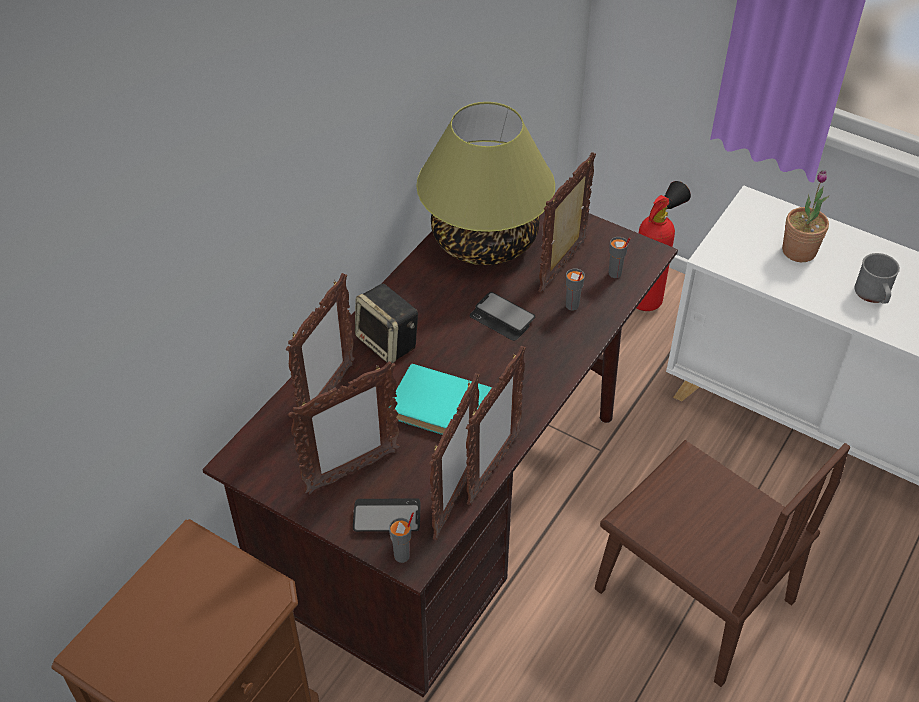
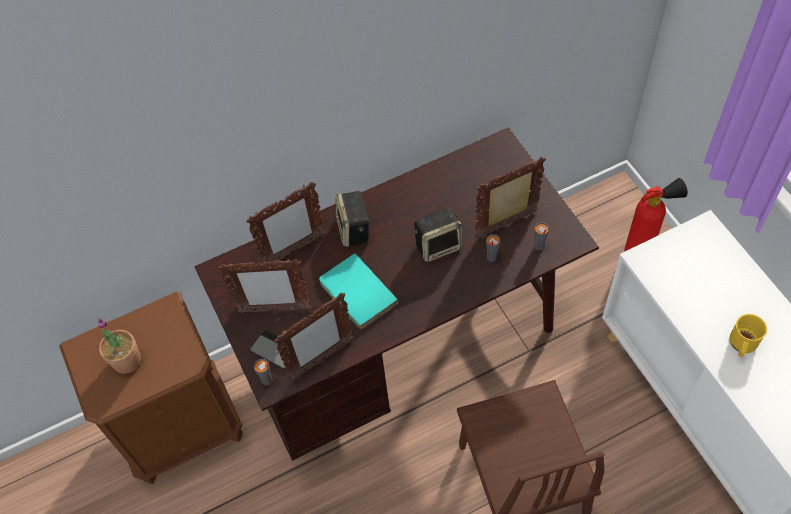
camera: 35 degrees right, 10 degrees up
(485, 240) = (469, 181): table lamp -> none
(492, 469) = (358, 351): picture frame -> none
(502, 318) = (438, 245): phone -> speaker
(799, 251) = (711, 283): potted plant -> potted plant (127, 361)
(873, 295) = (742, 345): grey mug -> yellow mug

